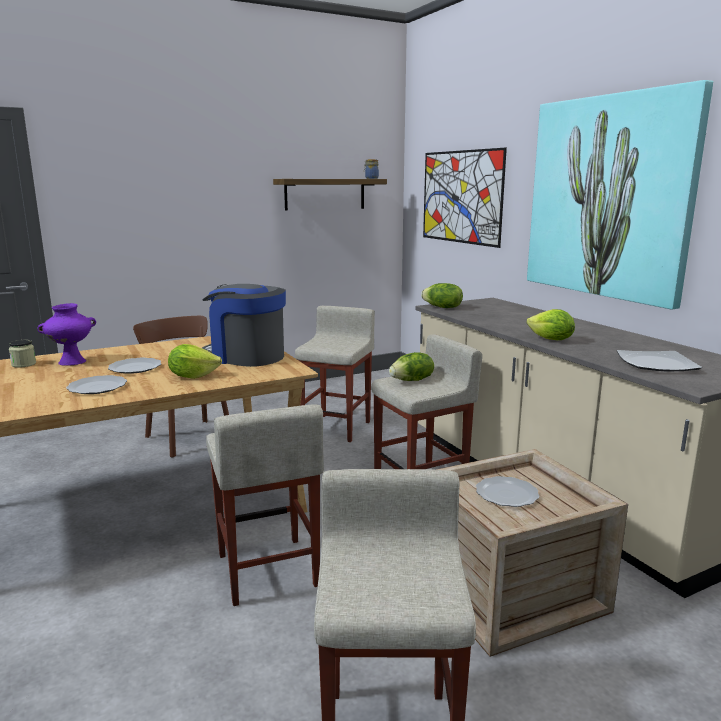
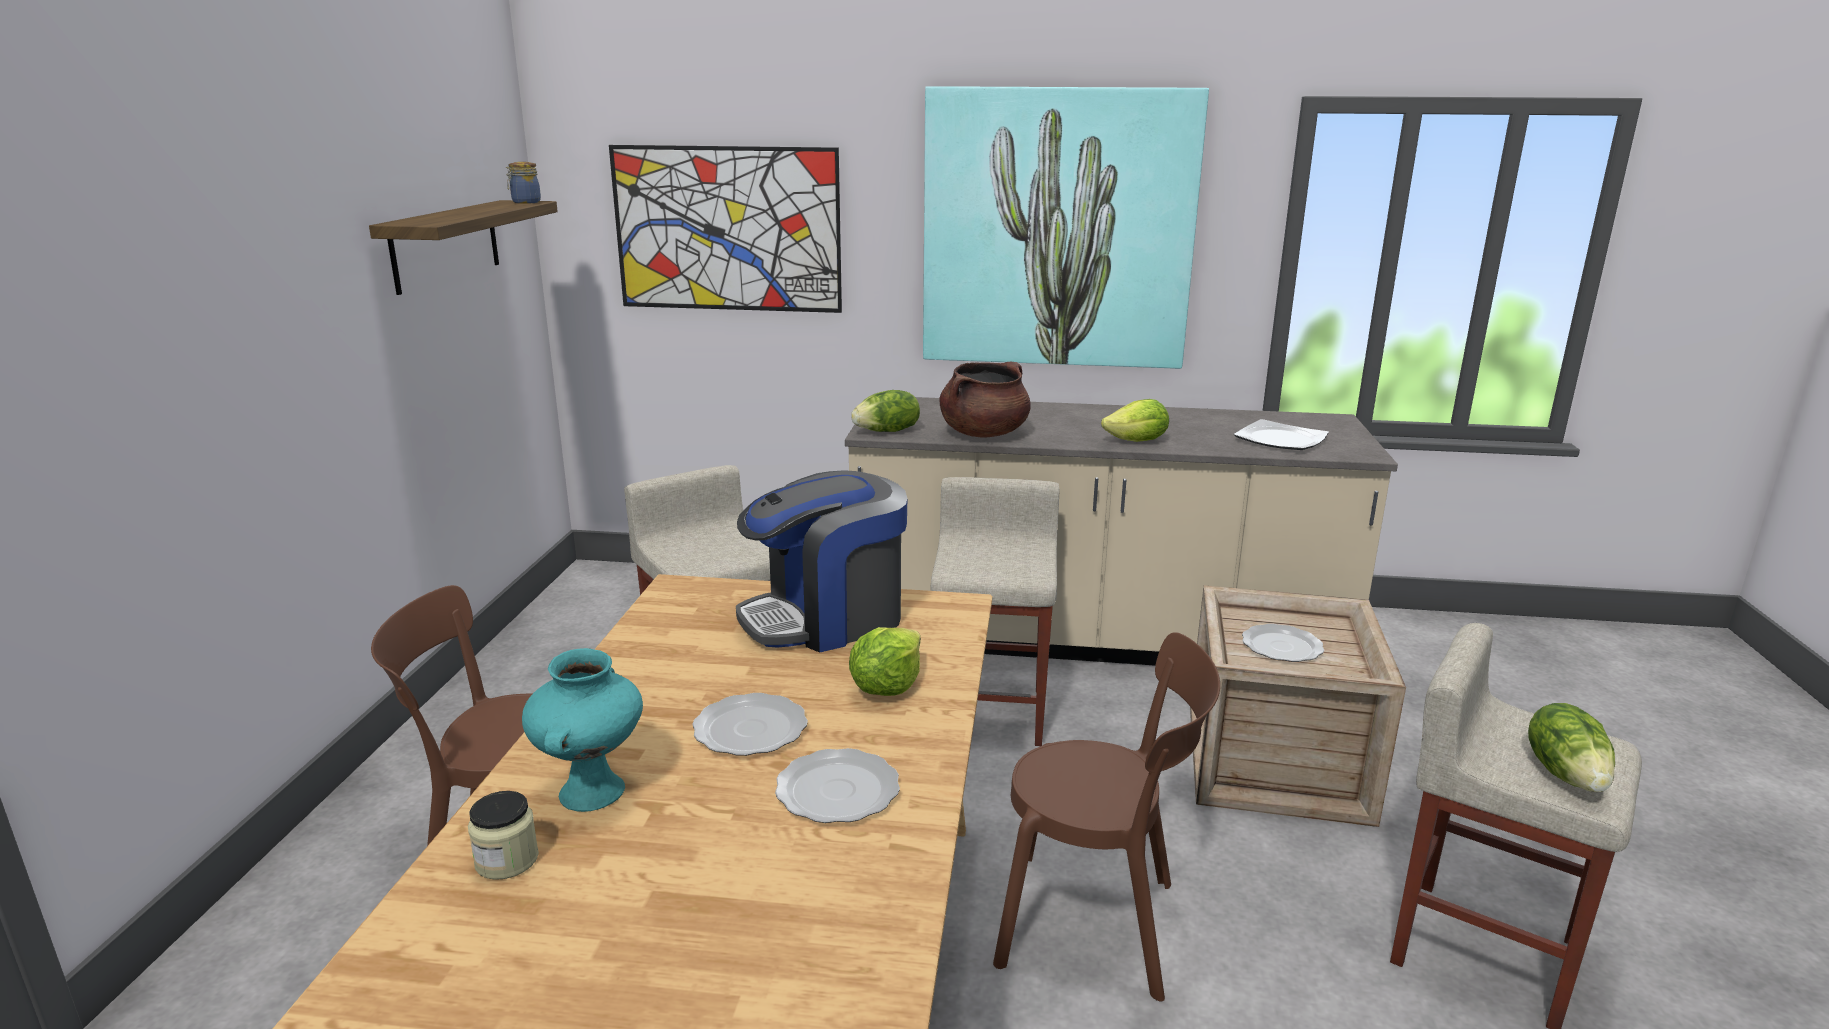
camera: 55 degrees left, 5 degrees up
(71, 362) = (593, 793): purple vase -> turquoise vase
(267, 571) = (1097, 926): beige stool -> brown chair
(412, 380) = (980, 558): lettuce -> lettuce (1567, 774)
(482, 318) = (984, 433): none -> brown cooking pot

